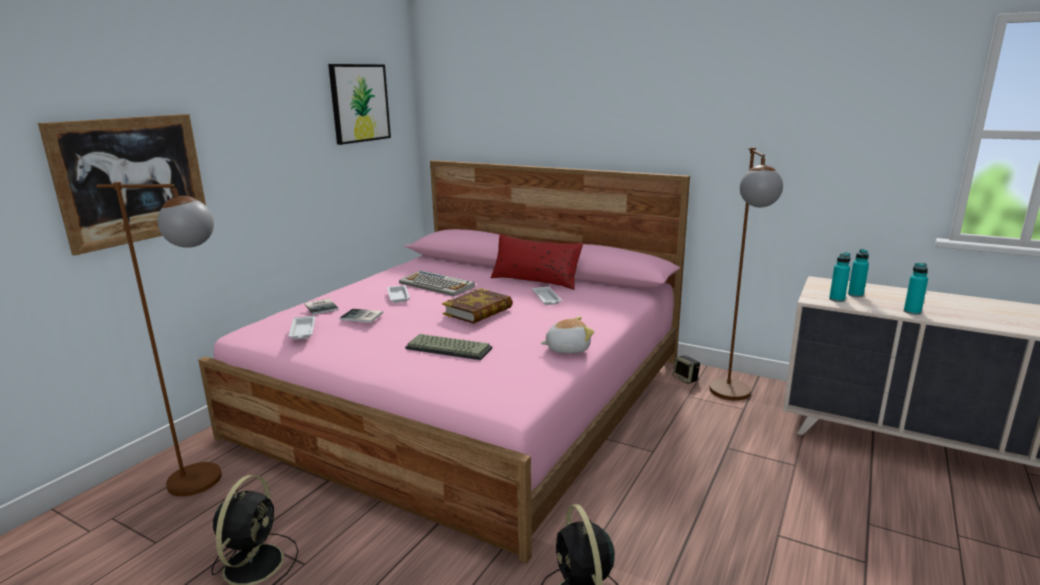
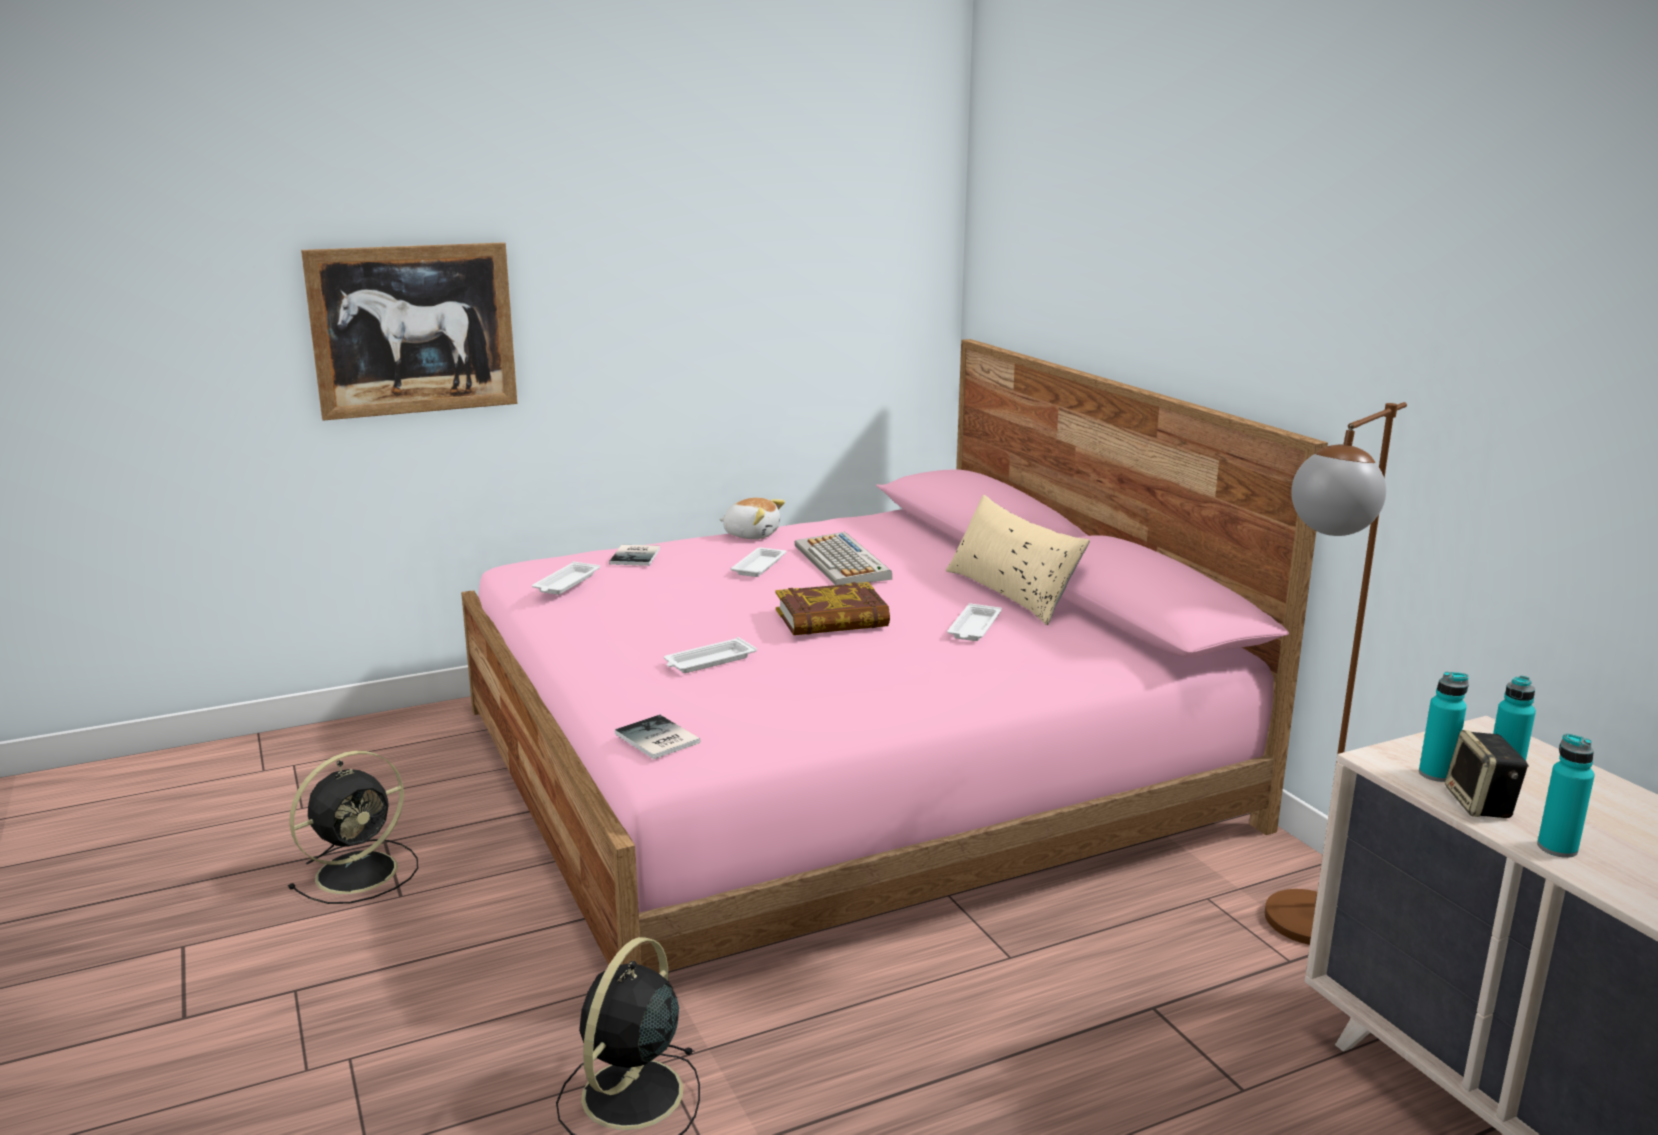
camera: 35 degrees right, 0 degrees up
(212, 481) = (418, 762): brown floor lamp -> none
(359, 103) = (826, 231): picture -> none
(362, 317) = (660, 583): book -> book (656, 740)
(450, 348) = (708, 661): keyboard -> white tray
(535, 280) = (1011, 593): red pillow -> beige pillow
(567, 348) = (866, 714): plush toy -> plush toy (751, 534)
(686, 379) = (1248, 869): speaker -> speaker (1481, 805)

